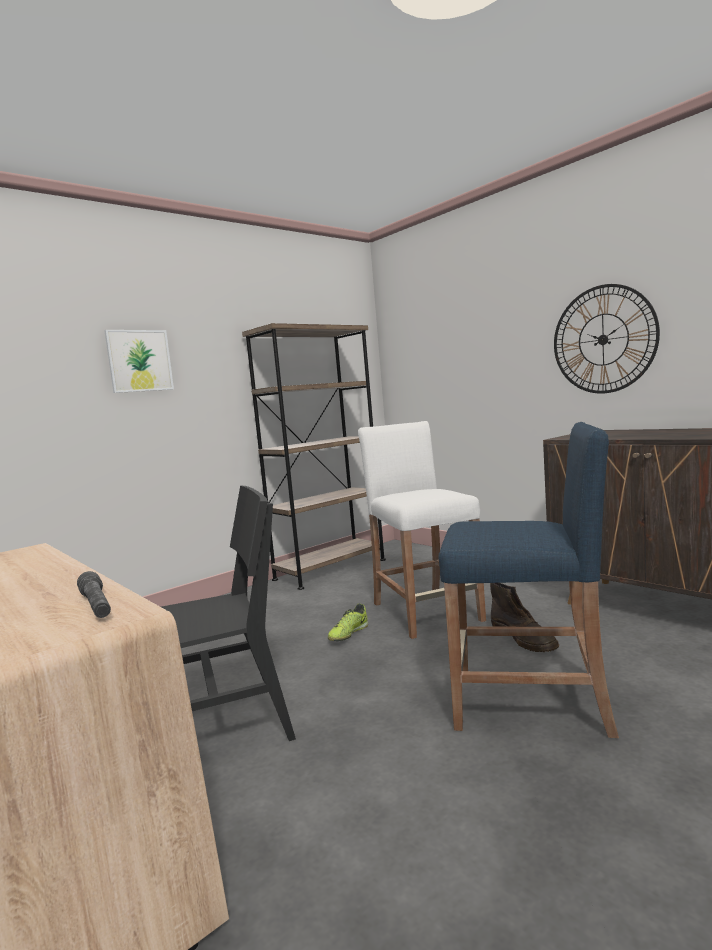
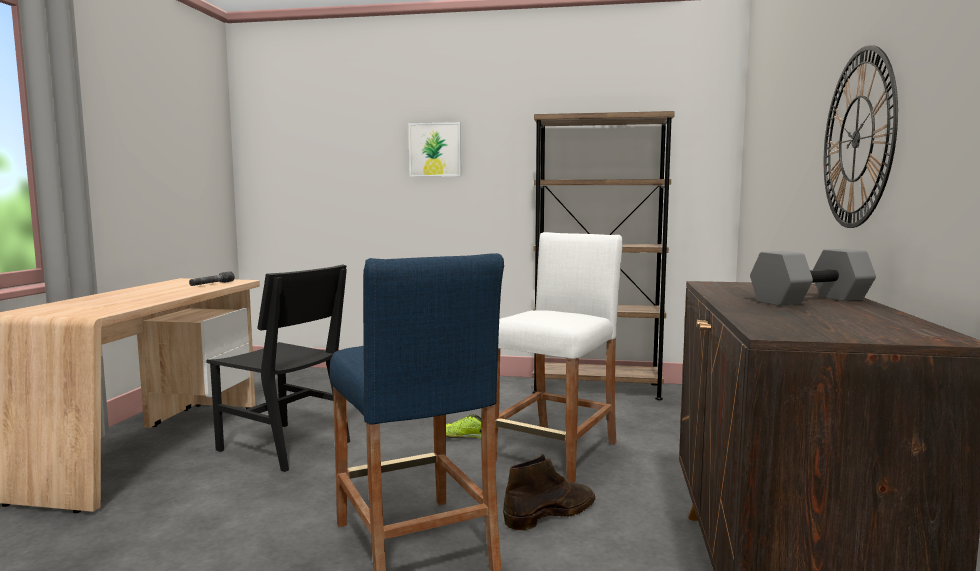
camera: 50 degrees right, 0 degrees up
(96, 605) = (112, 308): grey flashlight -> grey flashlight (211, 284)
(524, 639) = (551, 513): brown boot -> brown boot turned 150 degrees counterclockwise
(653, 432) = (810, 300): none -> grey dumbbell

